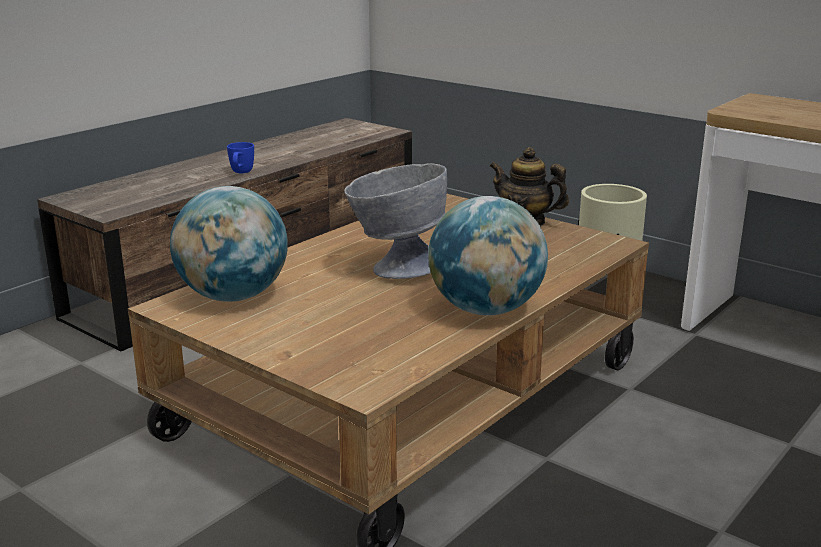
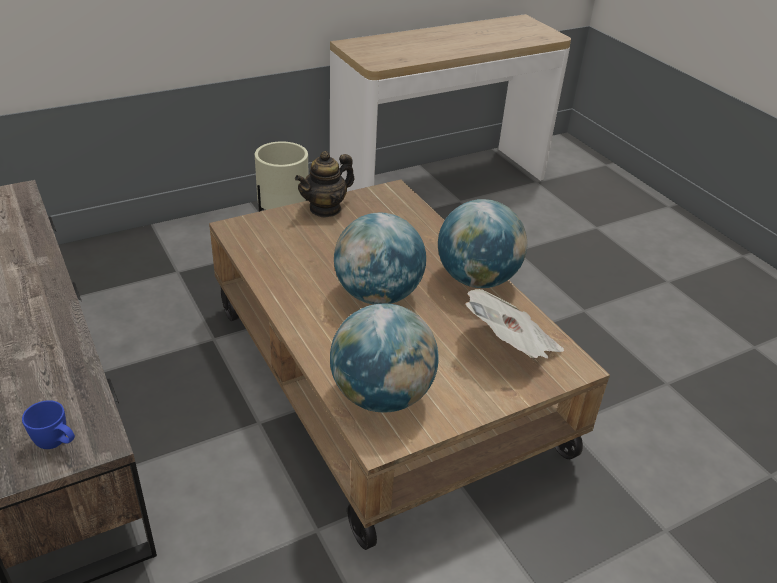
camera: 70 degrees left, 15 degrees up
(241, 173) = (56, 317): blue mug -> blue mug (57, 444)
(370, 345) = (511, 346): none -> newspaper
(396, 269) = (377, 295): grey bowl -> globe

